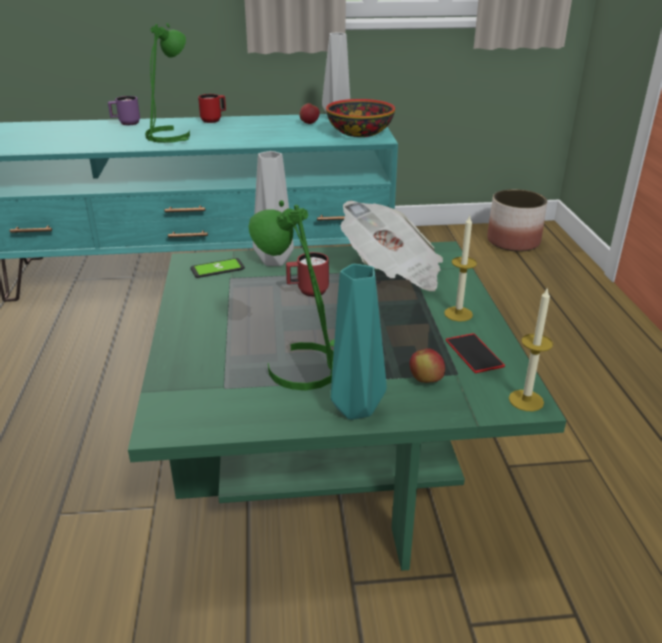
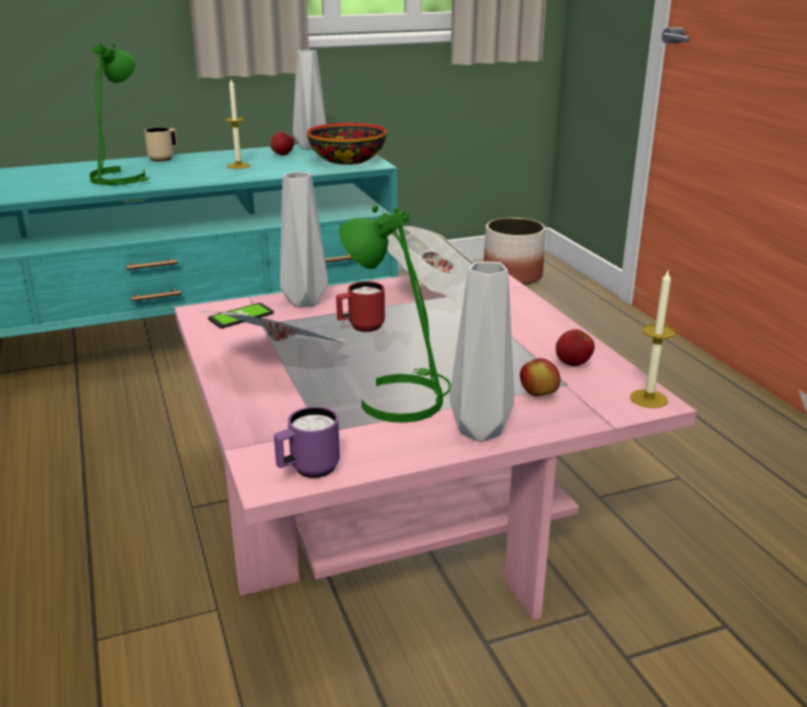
camera: 15 degrees left, 5 degrees down
(126, 123) = (53, 169): purple mug -> purple mug (308, 470)
(214, 120) = (164, 158): red mug -> beige mug
(229, 317) = (285, 363): none -> newspaper
(330, 451) = (403, 514): green coffee table -> pink coffee table
(356, 410) = (482, 432): turquoise vase -> grey vase
(458, 314) = (536, 330): candle -> candle (238, 166)
(474, 353) = (573, 363): phone -> apple

